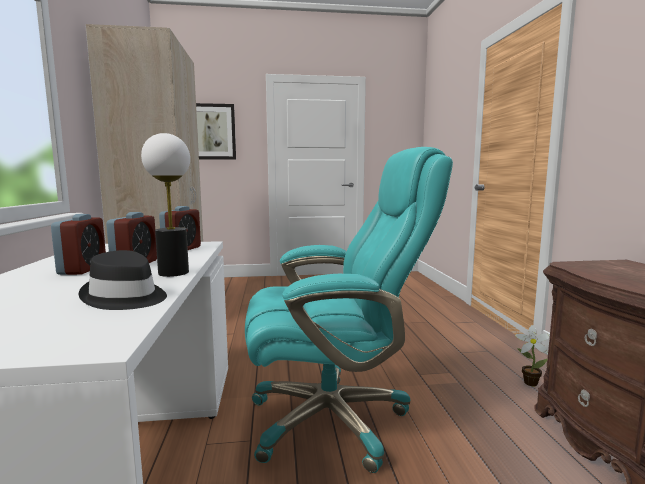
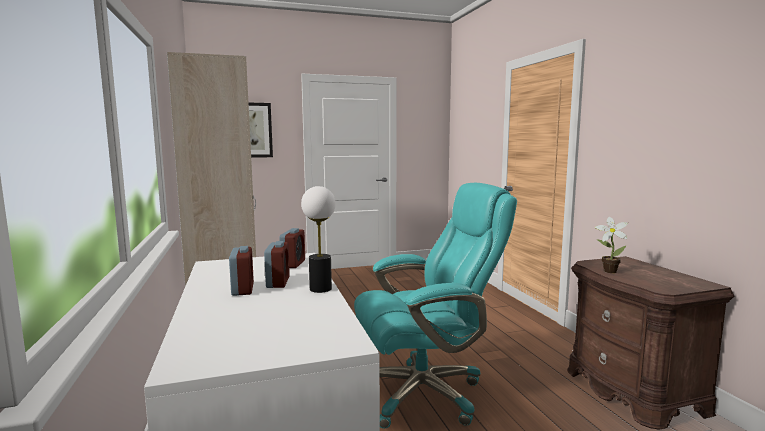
camera: 10 degrees left, 0 degrees up
(125, 298) = (316, 312): black hat -> none
(528, 382) = (559, 352): potted plant -> potted plant (607, 271)

